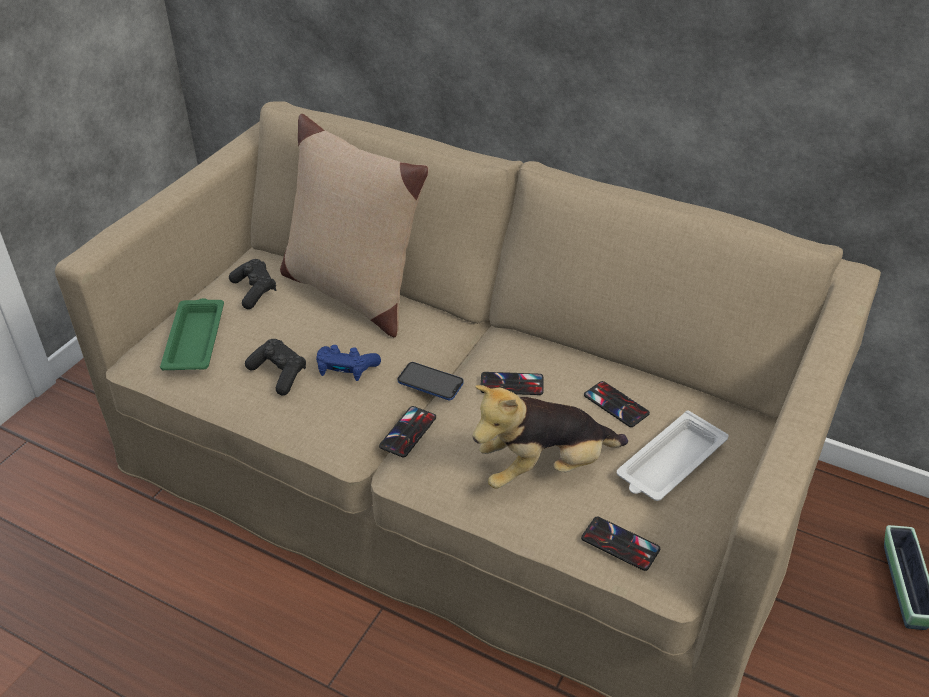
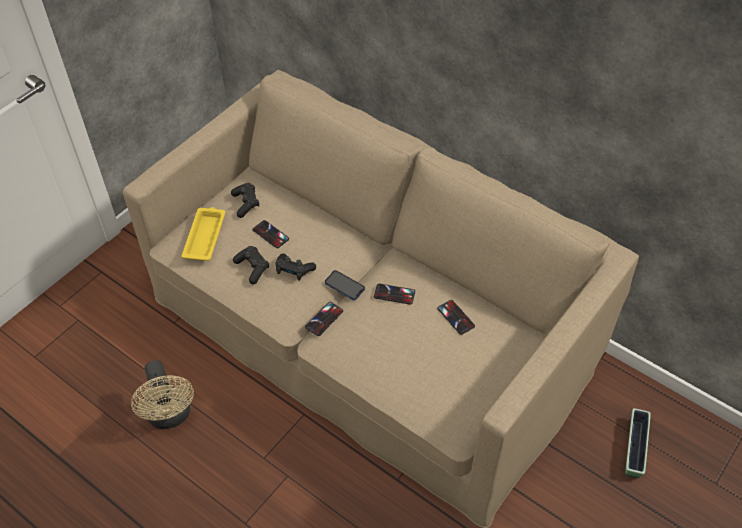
camera: 10 degrees right, 10 degrees up
(160, 642) = (170, 416): none -> beige fan
(195, 339) = (205, 236): green tray -> yellow tray
(346, 370) = (294, 271): blue game controller -> black game controller
(351, 291) = (307, 211): beige pillow -> none
(544, 468) = (400, 355): plush toy -> none
(620, 544) = (432, 410): phone -> phone (270, 234)
(669, 463) = (477, 362): white tray -> none

